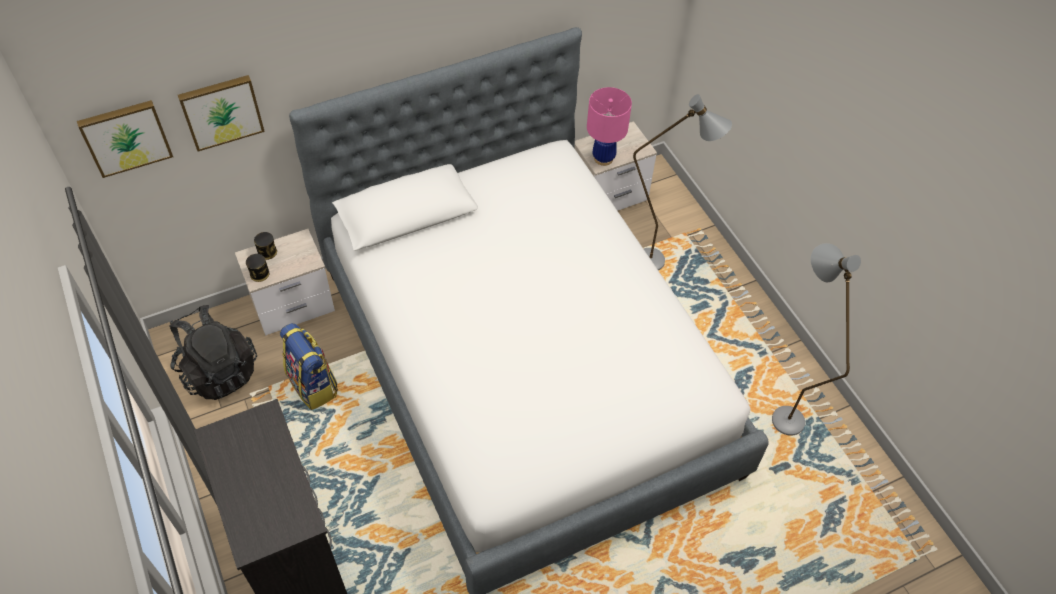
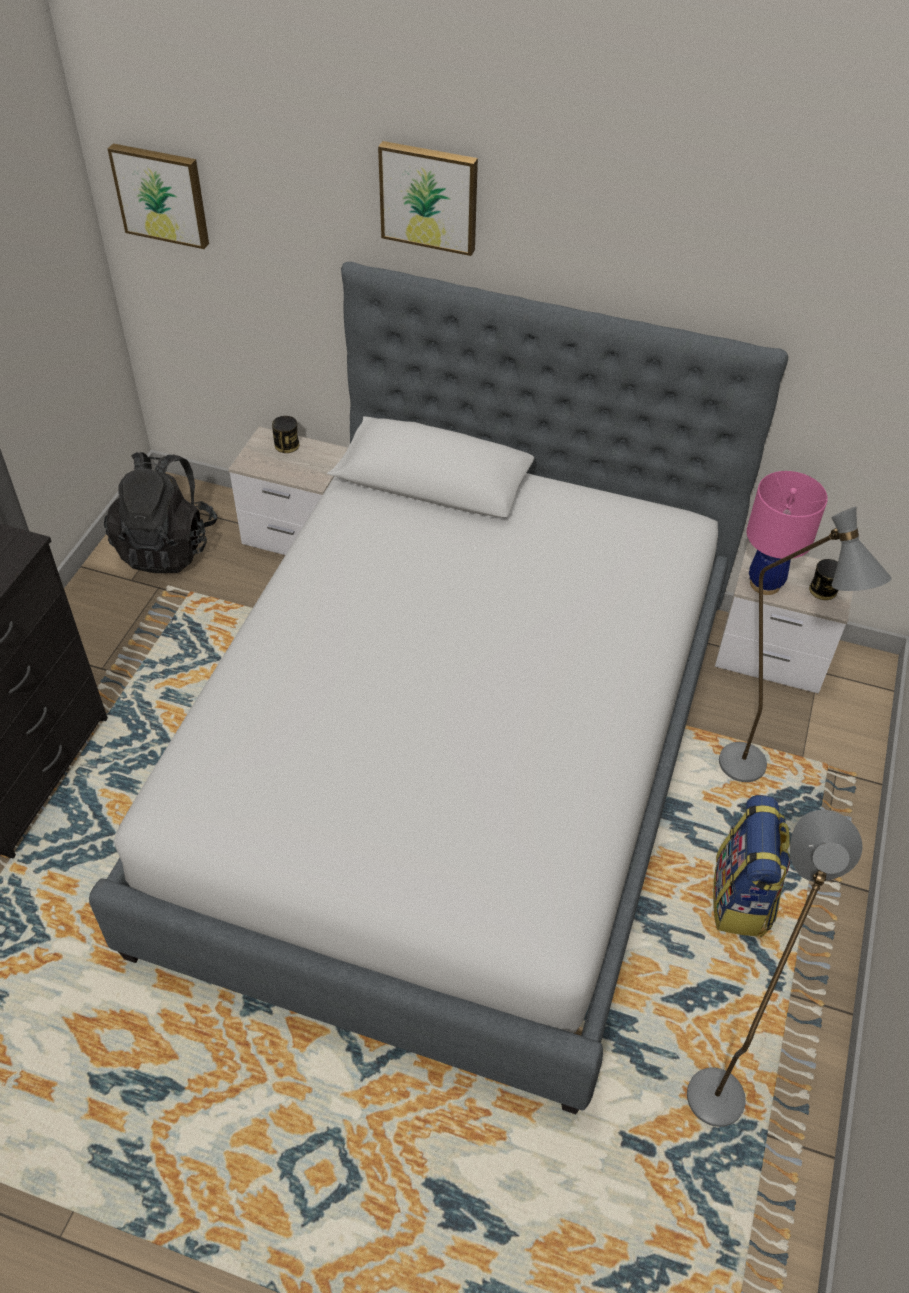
camera: 45 degrees right, 5 degrees down
(221, 111) = (273, 219): picture -> picture (429, 196)
(259, 274) = (256, 459): can -> can (823, 590)
(313, 385) = (230, 621): backpack -> backpack (742, 899)

